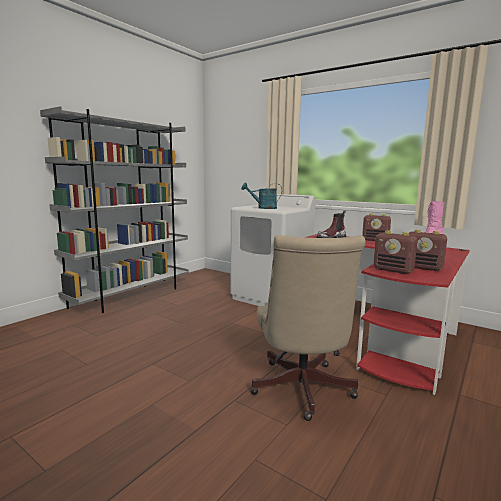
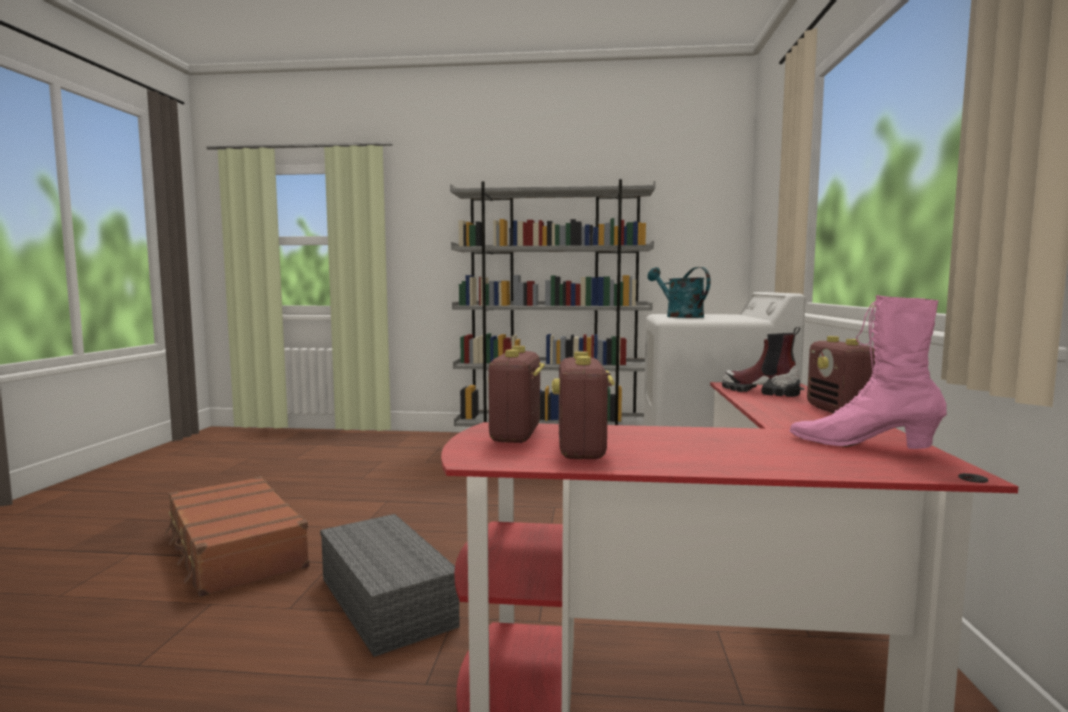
camera: 60 degrees right, 5 degrees down
(165, 441) = (234, 550): none -> brown suitcase
(301, 391) = (383, 601): beige office chair -> grey storage box

